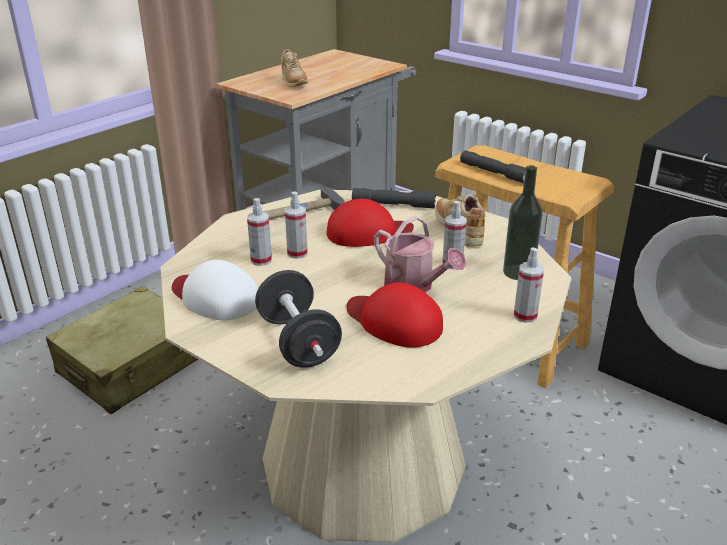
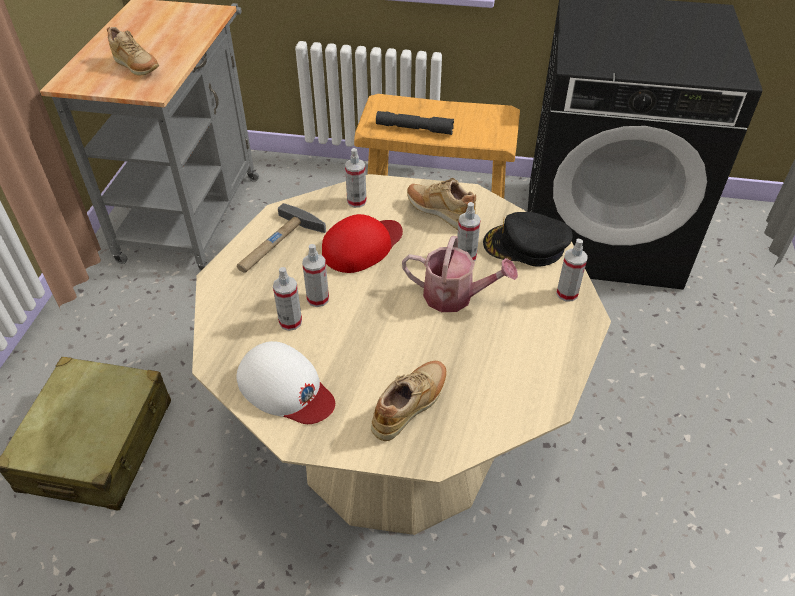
camera: 30 degrees left, 15 degrees up
(214, 297) = (286, 388): white cap -> white cap turned 150 degrees counterclockwise
(298, 342) = (411, 407): black dumbbell -> beige shoe
(393, 205) = (356, 201): grey flashlight -> spray bottle
(394, 321) = (471, 346): red cap -> none
(518, 272) = (526, 246): bottle -> black cap

